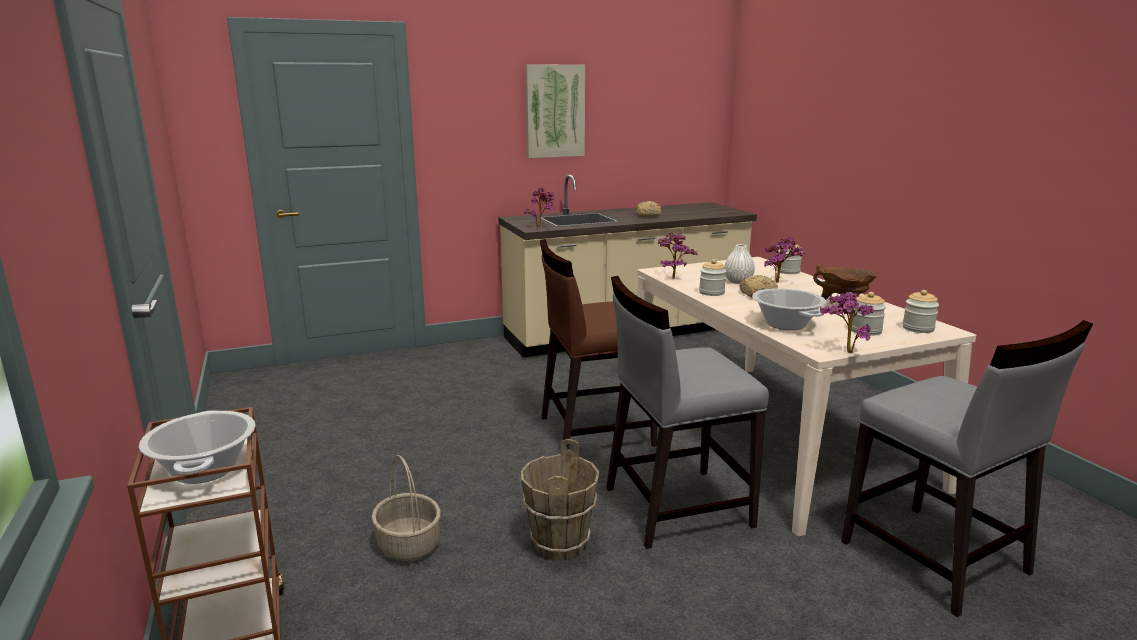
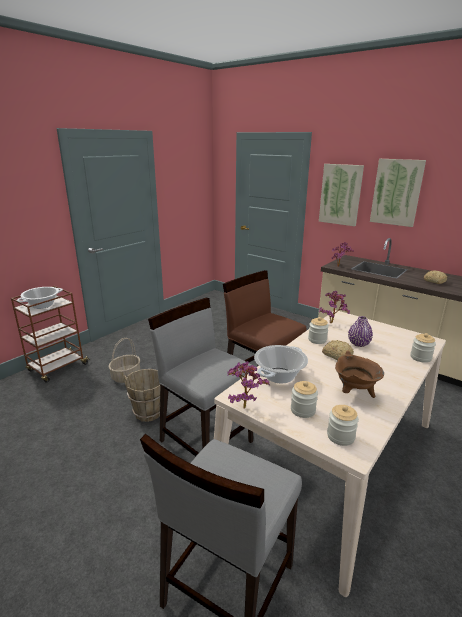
camera: 60 degrees right, 5 degrees up
(474, 123) = (340, 194): none -> picture
(738, 281) = (358, 343): white vase -> purple vase
(779, 283) = (380, 359): potted plant -> none

